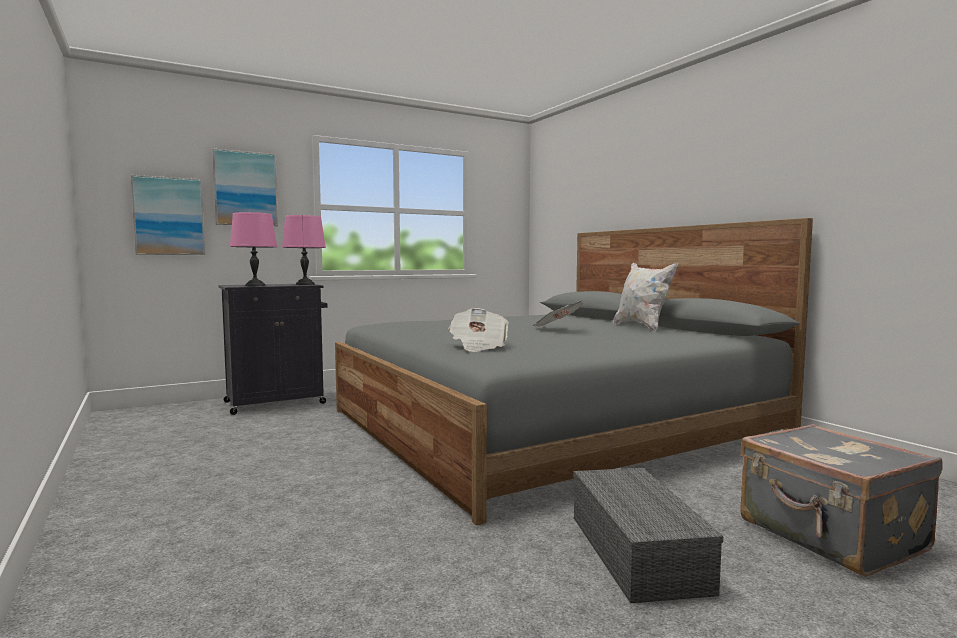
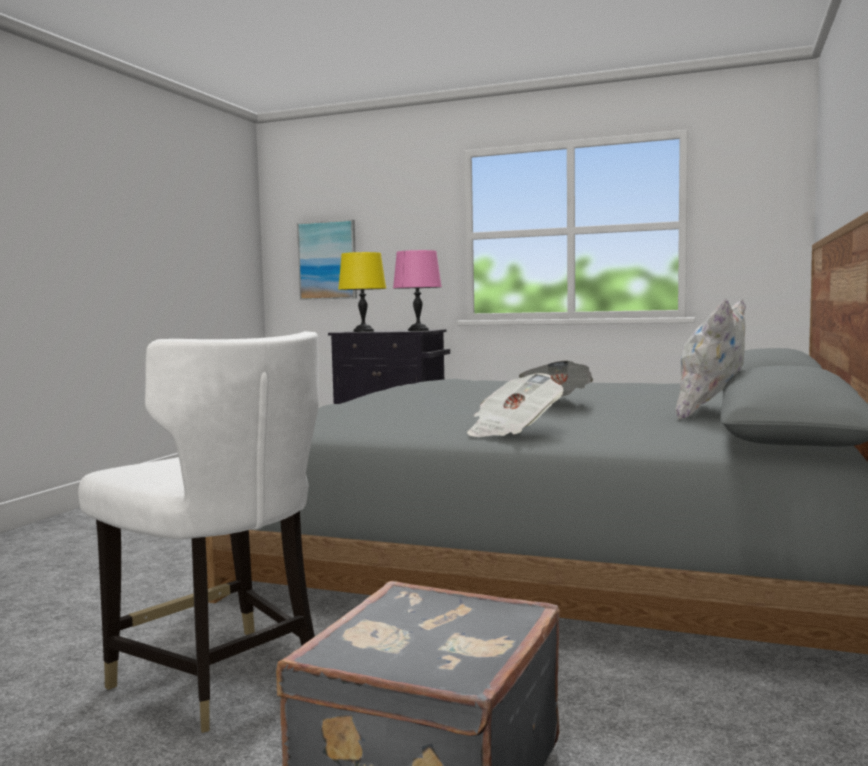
camera: 50 degrees right, 0 degrees up
(245, 189) = (394, 224): picture -> none
(255, 285) = (364, 331): pink table lamp -> yellow table lamp
(478, 347) = (346, 411): newspaper -> newspaper (512, 431)
(639, 553) = (220, 679): grey storage box -> white chair

